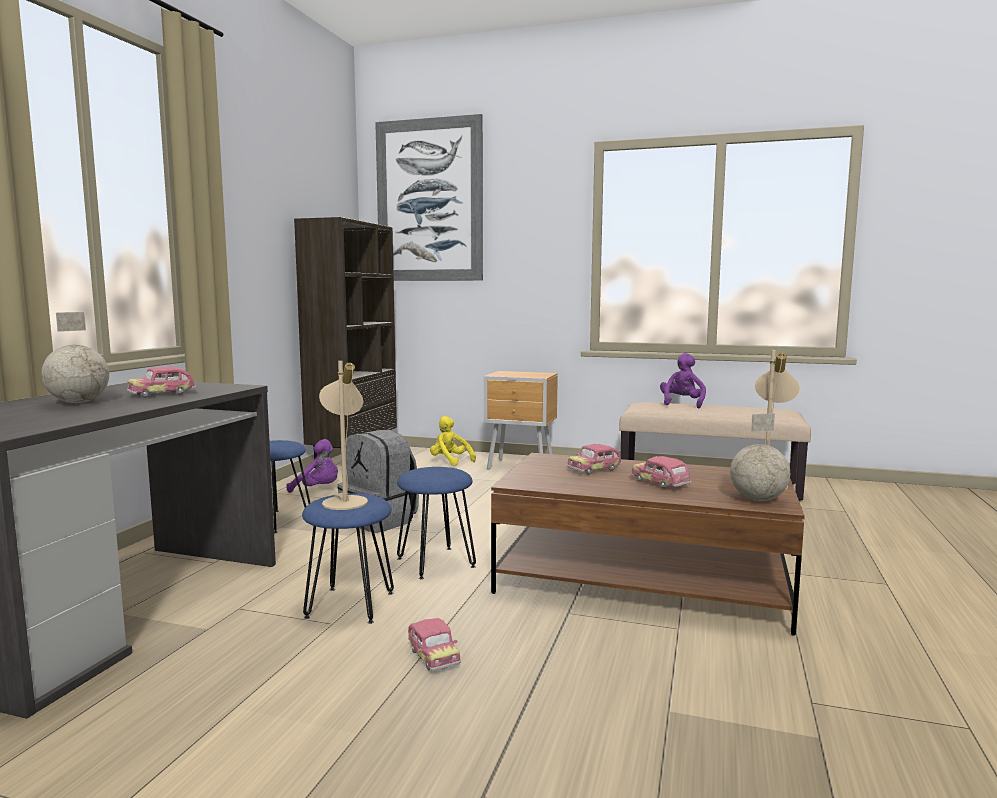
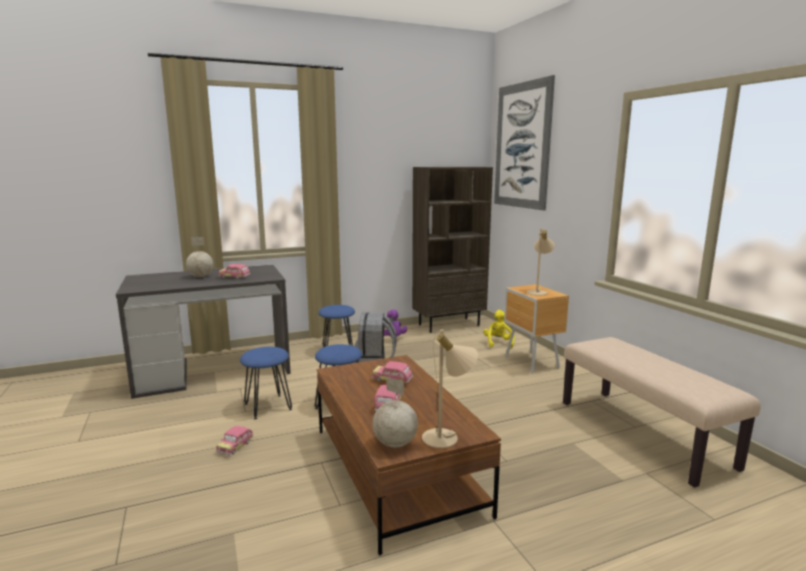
camera: 50 degrees right, 5 degrees up
(345, 500) = (265, 351): beige table lamp -> beige table lamp (538, 292)
(682, 404) = (637, 350): purple plush toy -> none

